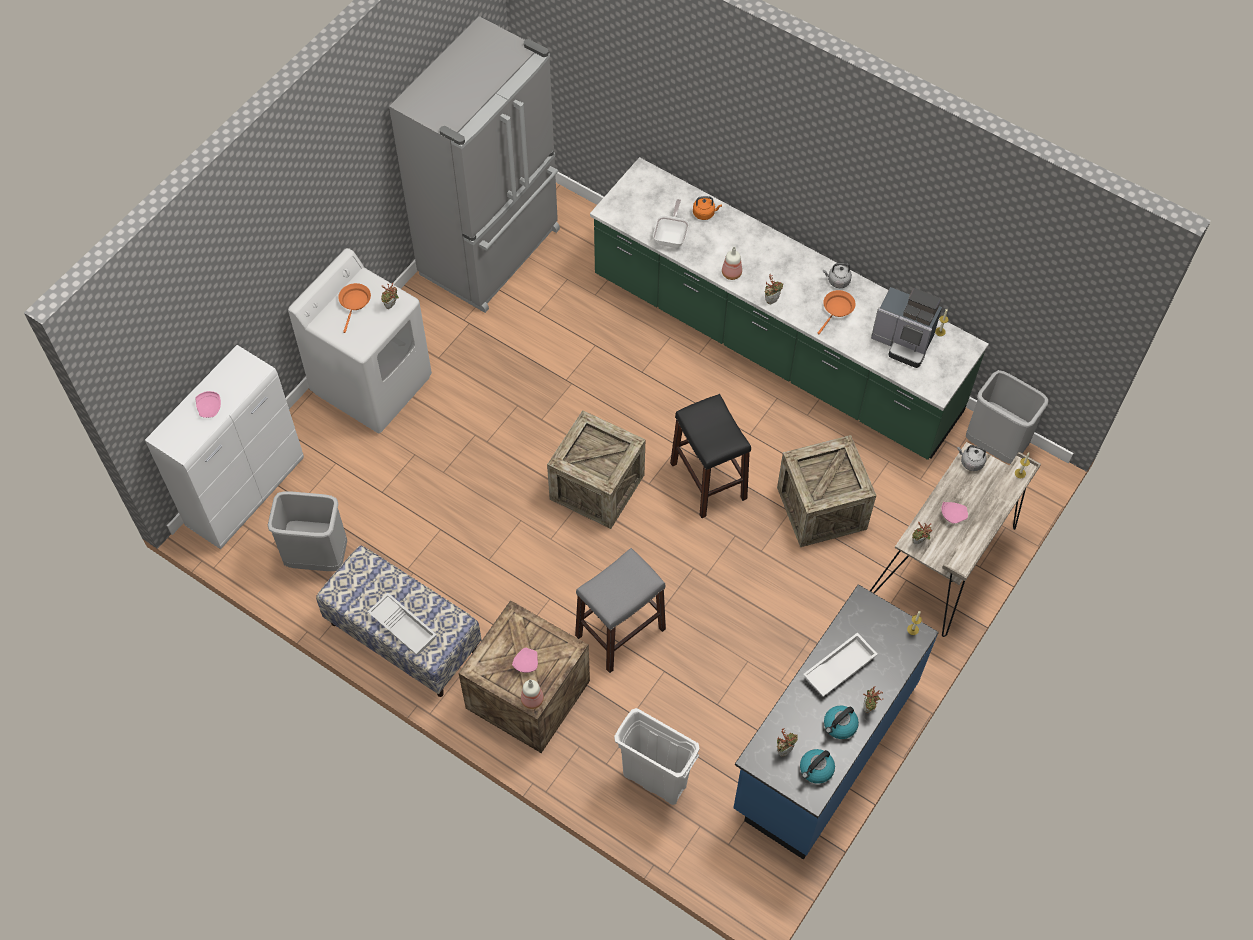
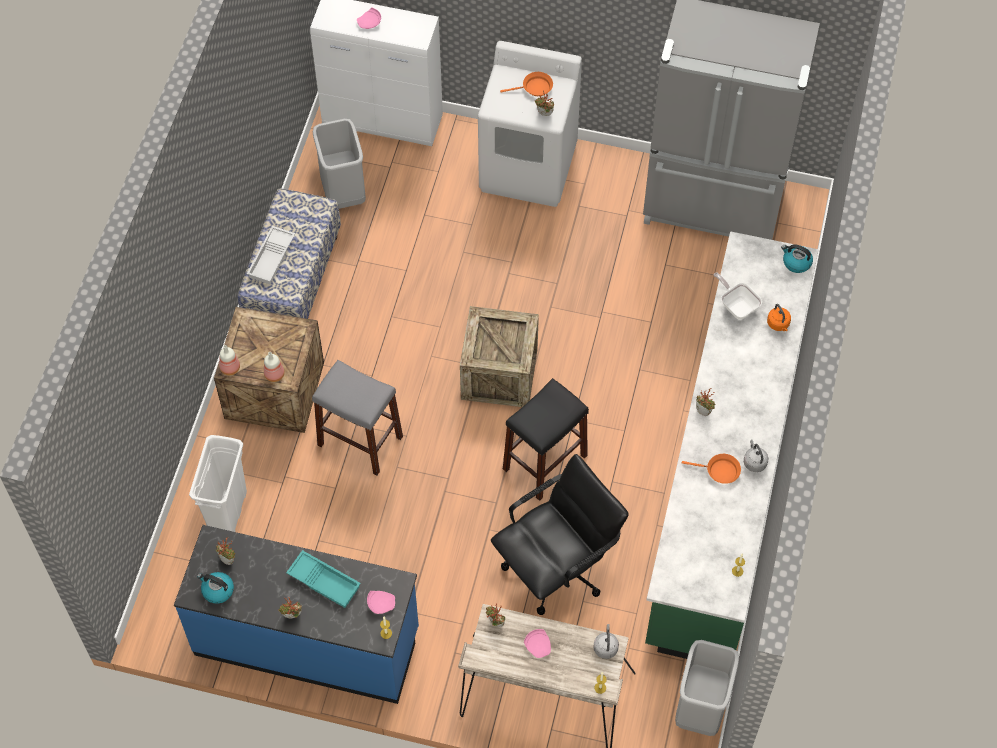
camera: 70 degrees right, 0 degrees up
(525, 663) = (261, 351): pink plate -> pink plate (381, 603)
(671, 236) = (737, 305): frying pan -> frying pan turned 120 degrees counterclockwise
(731, 272) = (718, 368): bottle -> bottle (275, 374)
(821, 508) = (556, 568): crate -> black office chair
(839, 666) = (325, 581): white tray -> turquoise tray
(839, 726) = (266, 598): kettle -> kettle (796, 262)
(903, 342) = (709, 541): coffee machine -> none

